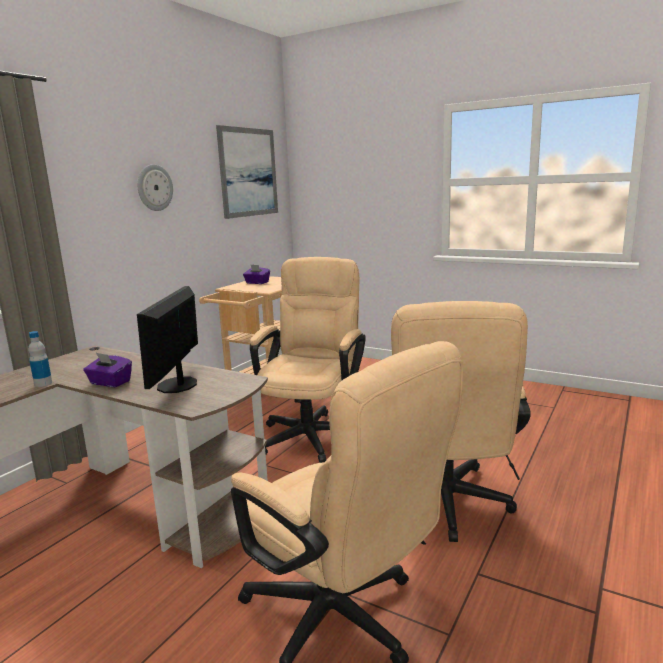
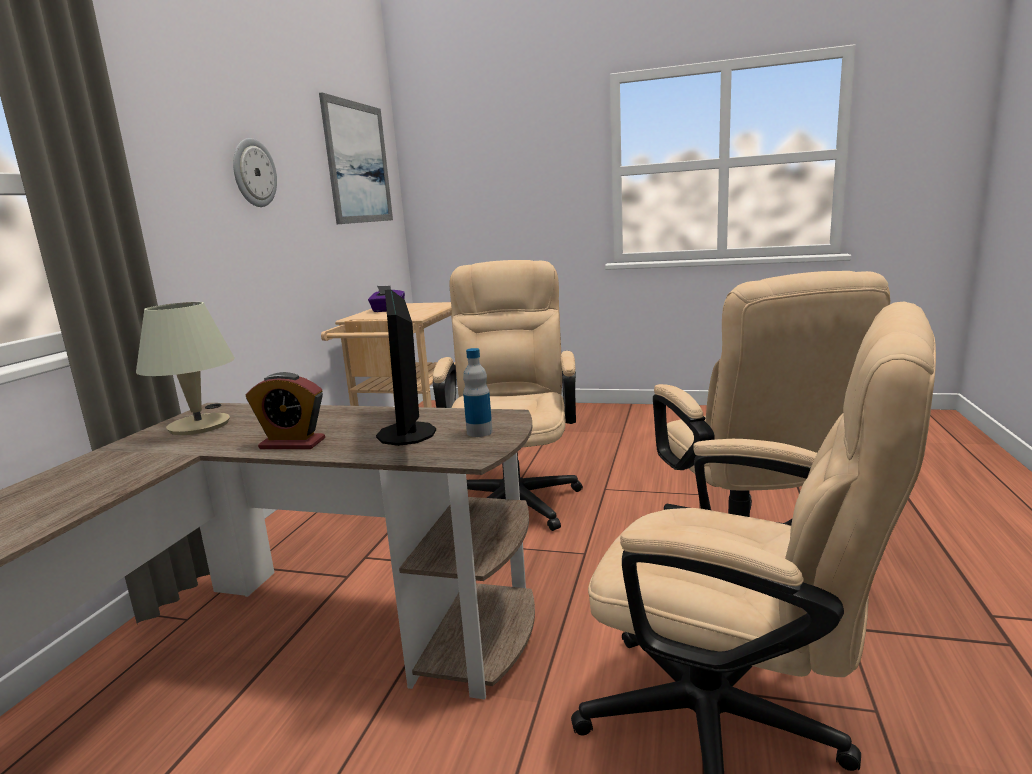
camera: 15 degrees left, 0 degrees up
(43, 383) = (175, 458): bottle -> bottle (479, 432)
(74, 362) = (198, 426): none -> beige table lamp
(110, 383) = (292, 444): purple tissue box -> alarm clock

